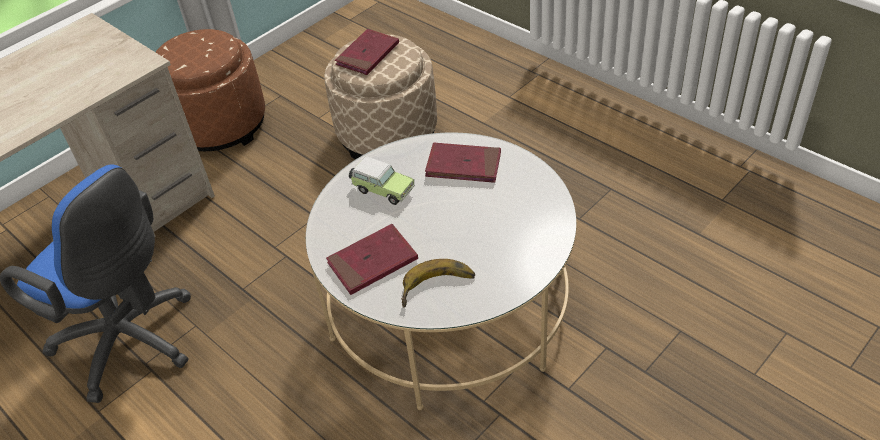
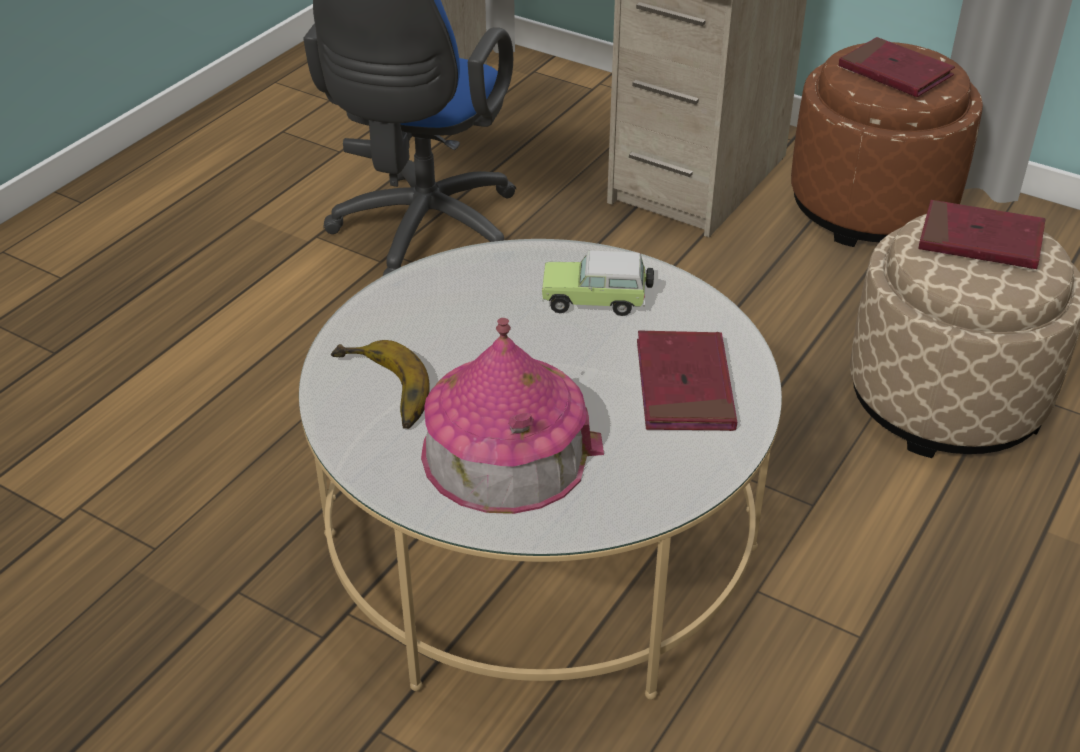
camera: 75 degrees right, 5 degrees down
(372, 262) = (431, 316): red book -> red book (895, 73)
(382, 190) = (597, 301): toy car -> toy car turned 75 degrees clockwise
(500, 237) = (506, 452): none -> toy house

